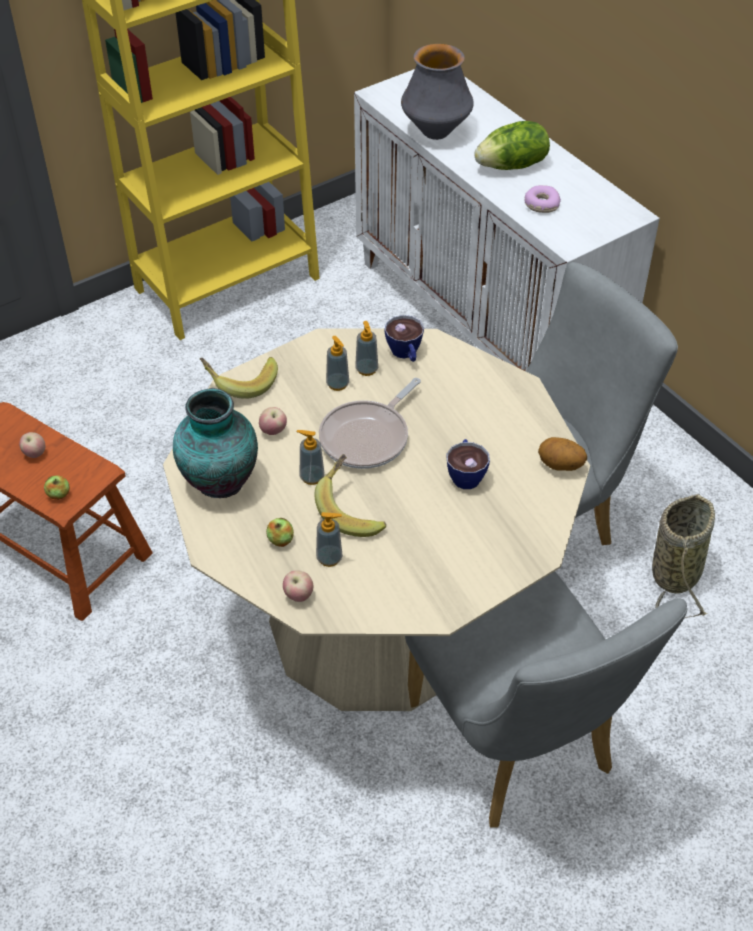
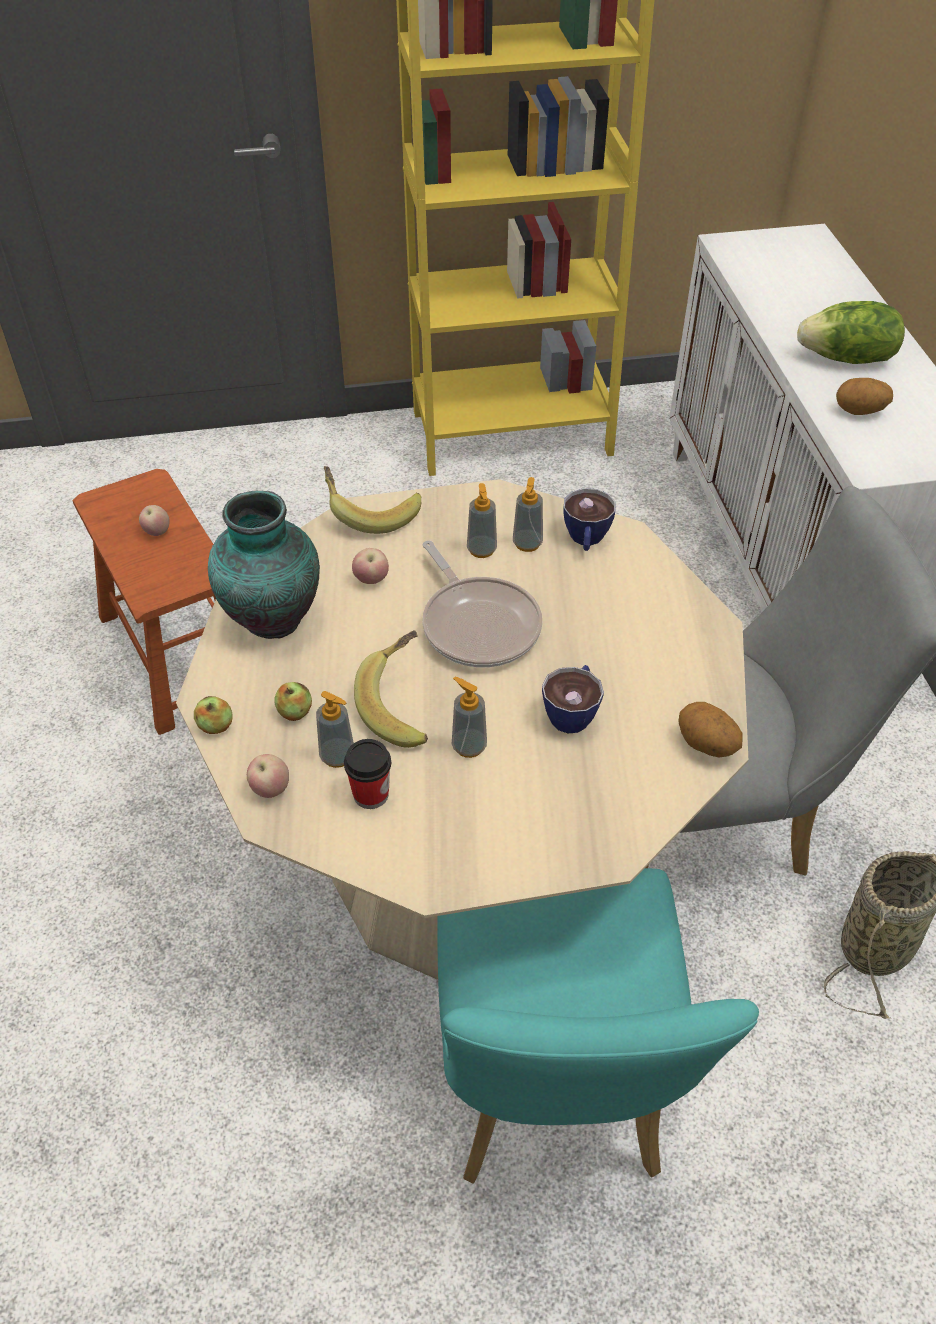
camera: 25 degrees right, 0 degrees up
(58, 494) = (151, 582): apple -> apple (215, 726)
(312, 477) = (380, 649): soap dispenser -> soap dispenser (469, 746)
(368, 437) = (478, 624): frying pan -> frying pan turned 90 degrees counterclockwise
(368, 574) = (371, 794): none -> cup
(435, 132) = (770, 299): vase -> none
(518, 748) = (553, 1090): grey chair -> turquoise chair
(541, 204) = (859, 412): donut -> potato

